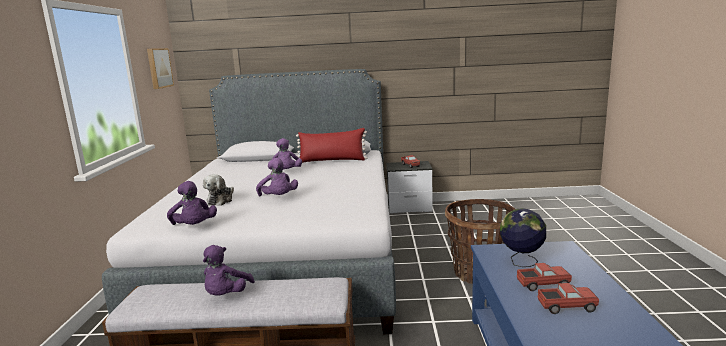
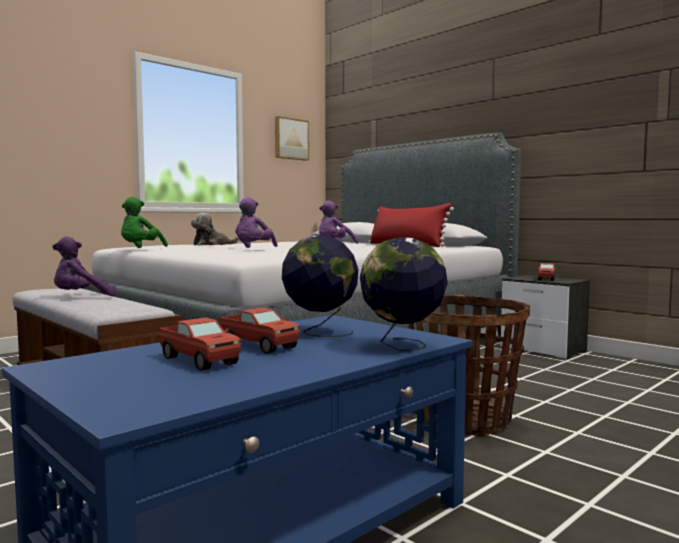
camera: 45 degrees right, 10 degrees down
(194, 227) = (140, 249): purple plush toy -> green plush toy
(575, 257) = (402, 346): none -> globe

